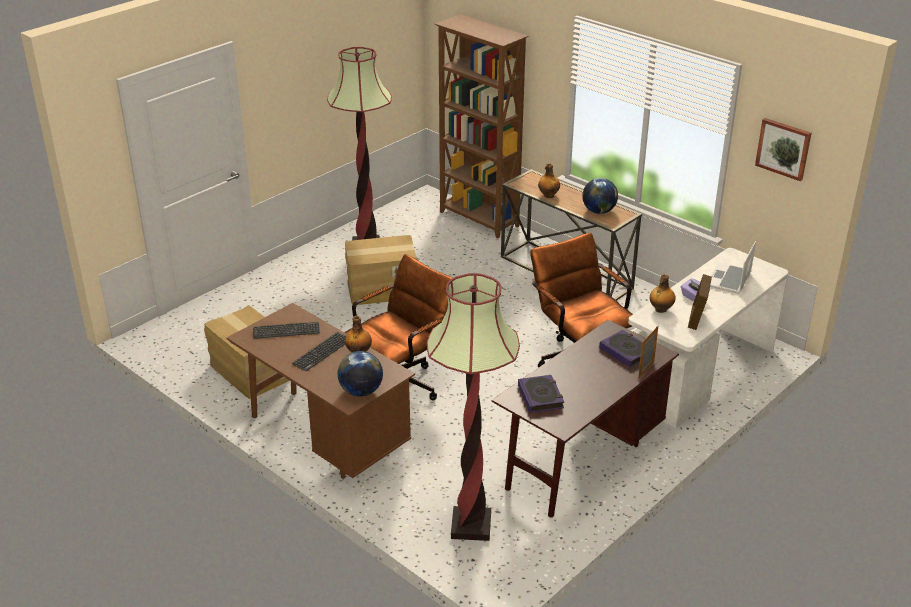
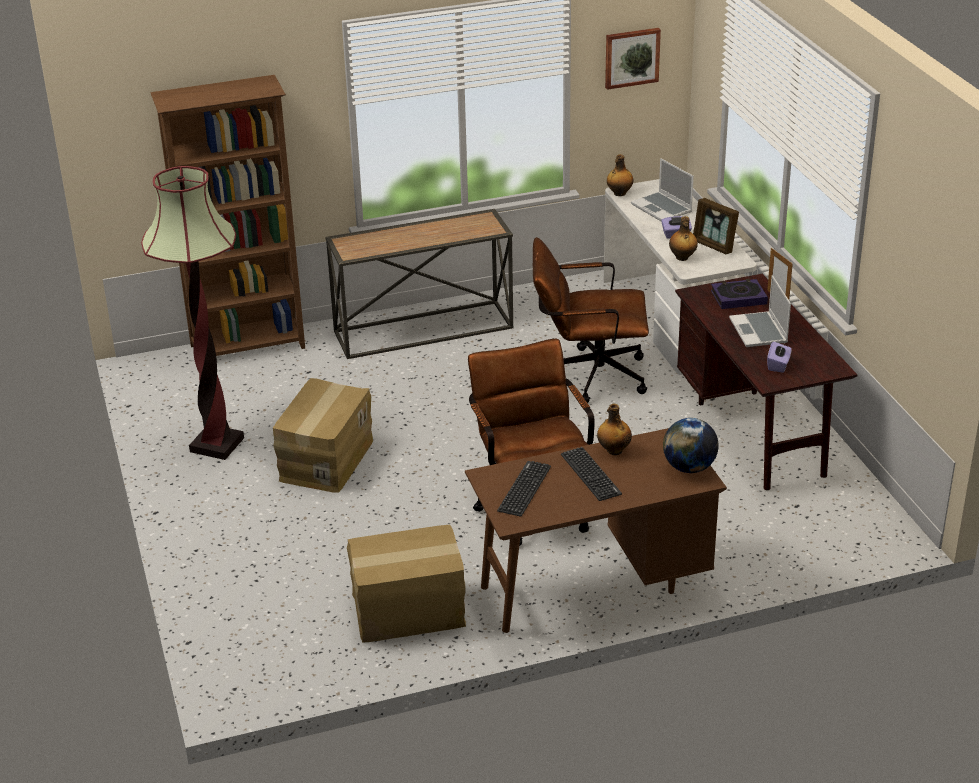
camera: 60 degrees left, 0 degrees up
(471, 526) = (807, 529): floor lamp -> none
(540, 397) = (778, 365): book -> purple tissue box
(548, 195) = (397, 245): bottle -> bottle (619, 193)
(583, 375) = (759, 331): none -> laptop
(599, 211) = (464, 229): globe -> none

